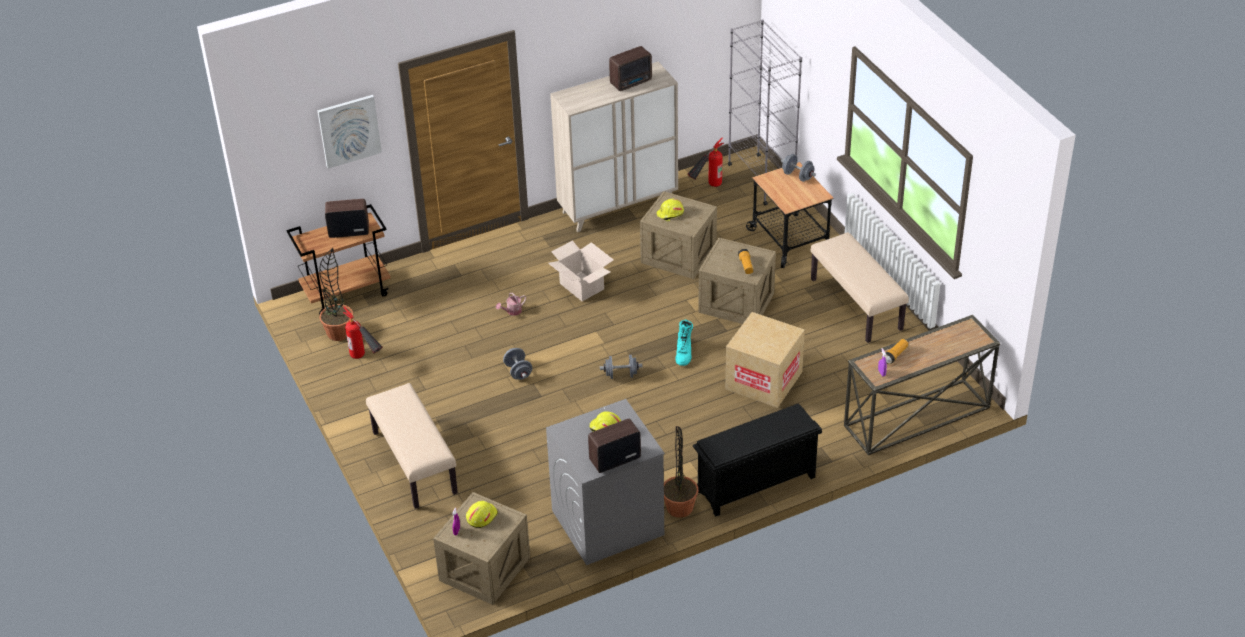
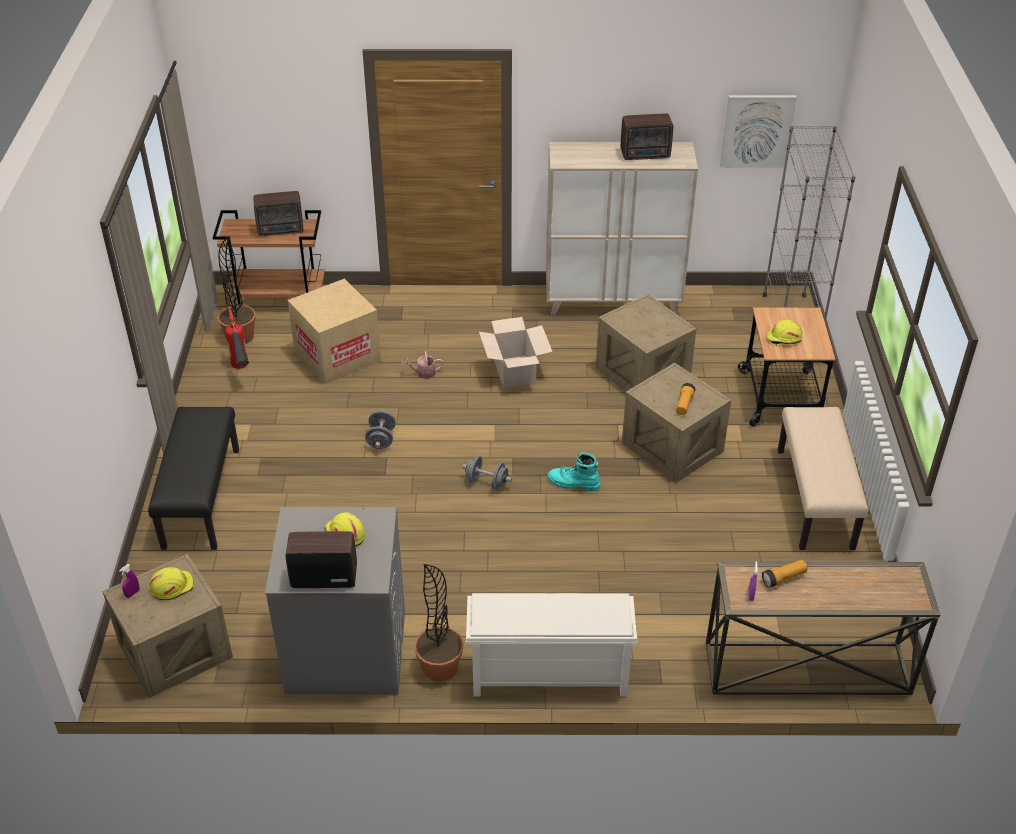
camera: 25 degrees right, 0 degrees up
(348, 231) = (281, 230): radio -> radio turned 150 degrees clockwise
(349, 130) = (299, 115): picture -> picture (757, 130)
(413, 463) = (201, 498): beige bench -> black bench
(670, 214) = (637, 320): yellow hard hat -> yellow hard hat (783, 339)
(684, 353) = (573, 483): turquoise boot -> turquoise boot turned 75 degrees clockwise
(706, 188) = (722, 312): fire extinguisher -> none
(755, 485) = (548, 676): black shoe rack -> white shoe rack
(763, 380) = (644, 549): cardboard box -> cardboard box (337, 355)
(797, 176) = (807, 322): grey dumbbell -> none

